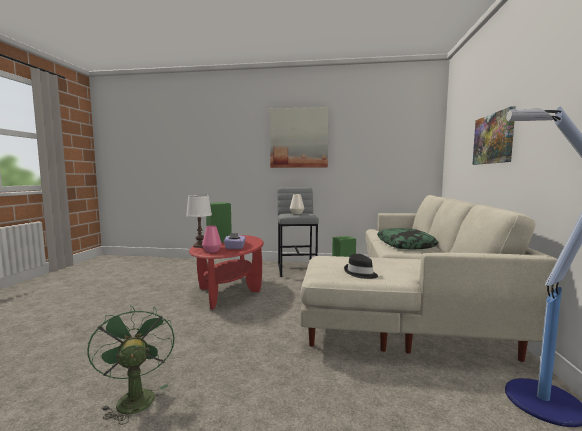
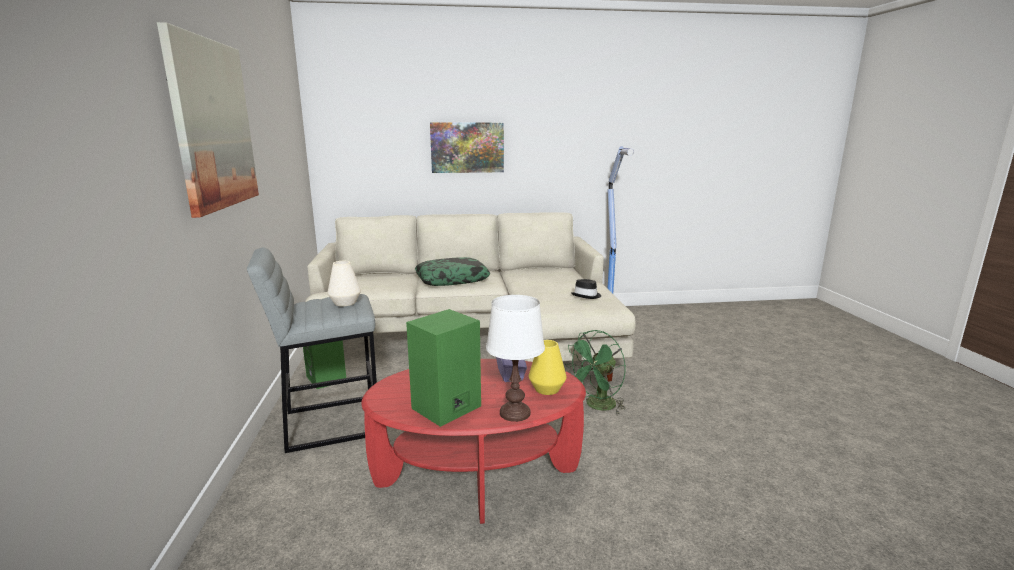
camera: 105 degrees left, 10 degrees up
(134, 397) = (782, 451): green fan -> green fan (597, 406)
(212, 251) = (547, 389): pink vase -> yellow vase

